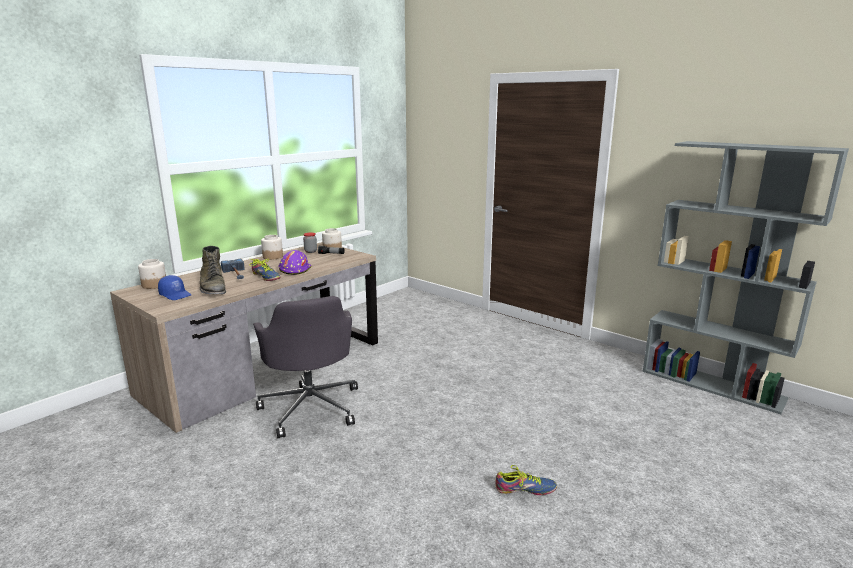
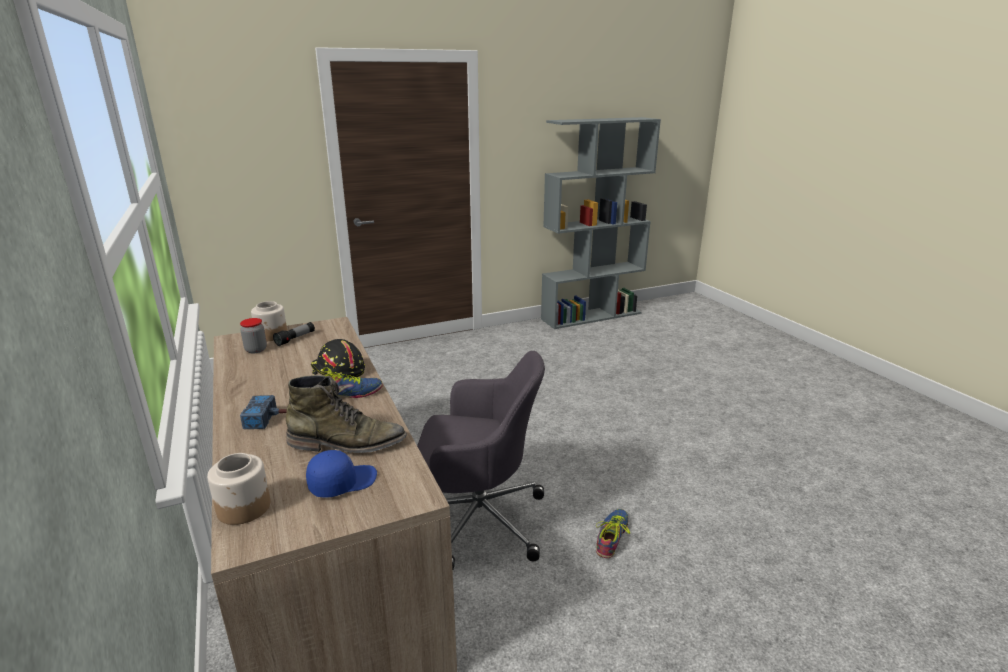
camera: 65 degrees left, 5 degrees up
(273, 256) = (236, 379): jar -> none
(294, 270) = (338, 371): purple hard hat -> black hard hat
(525, 489) = (690, 428): shoe -> shoe (611, 536)

